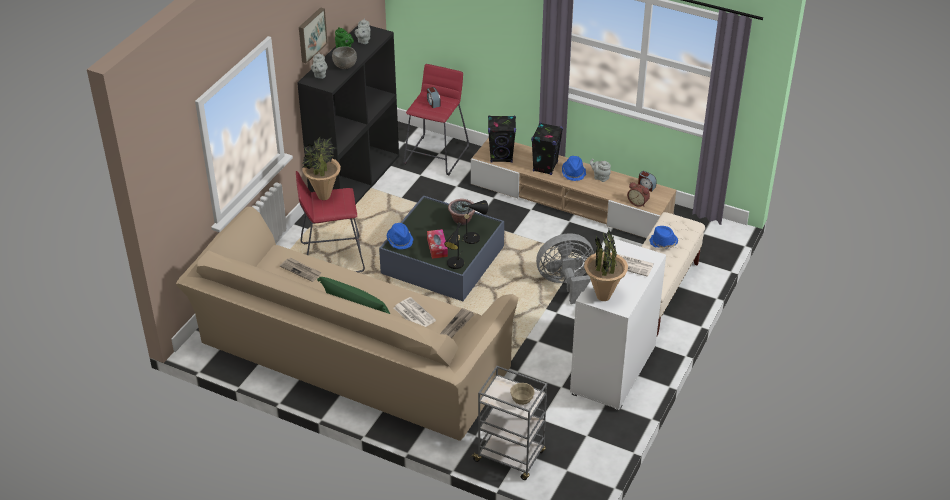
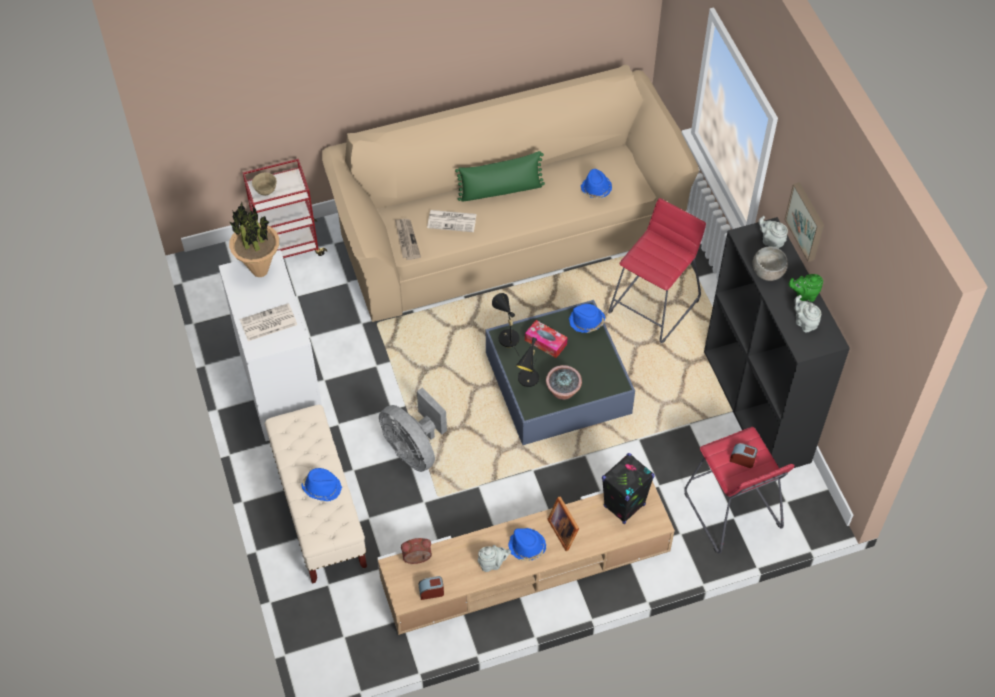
camera: 135 degrees right, 15 degrees up
(301, 270) = (596, 189): newspaper -> blue hat
(324, 196) = (673, 256): potted plant -> none
(510, 457) = (288, 247): grey cart -> red cart
(545, 167) = (564, 530): black speaker -> picture frame
(567, 285) = (414, 449): grey fan -> grey fan turned 105 degrees clockwise

